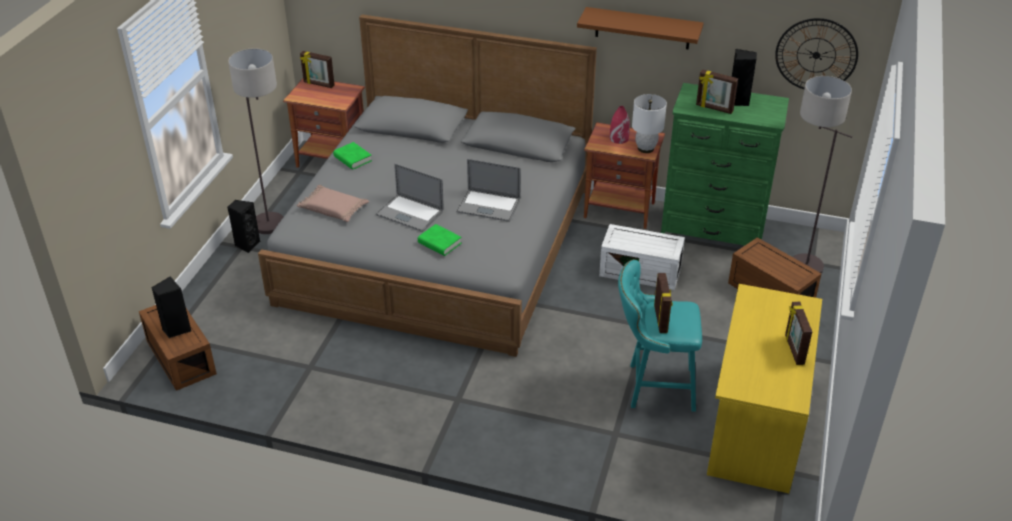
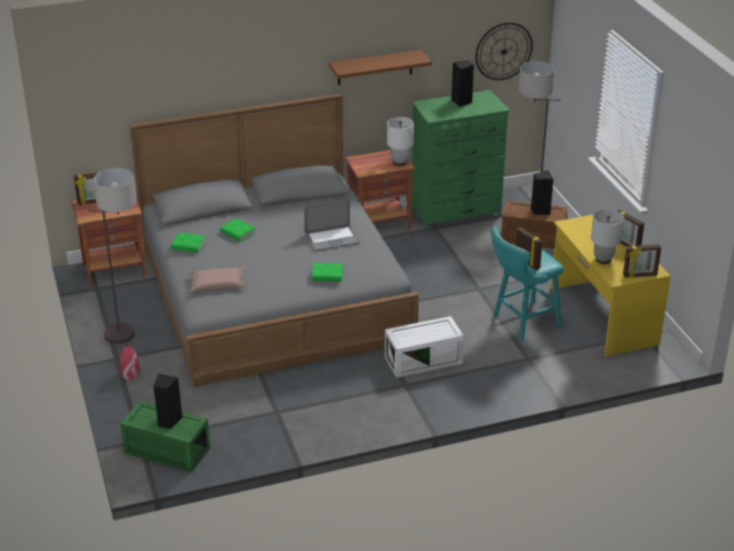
camera: 35 degrees left, 5 degrees down
(179, 357) = (165, 450): brown storage box -> green storage box
(247, 244) = (119, 355): black speaker -> black speaker (540, 211)
(409, 164) = (238, 233): none -> green book
(409, 213) = (281, 265): laptop -> none
(619, 138) = (373, 162): red vase -> red vase (130, 373)
(641, 271) = (437, 256): white storage box -> white storage box (424, 359)
(714, 108) = (452, 111): picture frame -> picture frame (640, 275)
(744, 356) = (603, 260): none -> white table lamp

